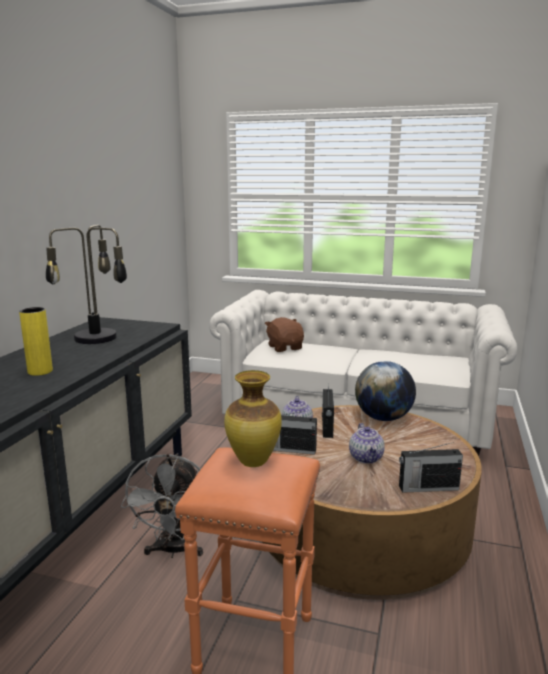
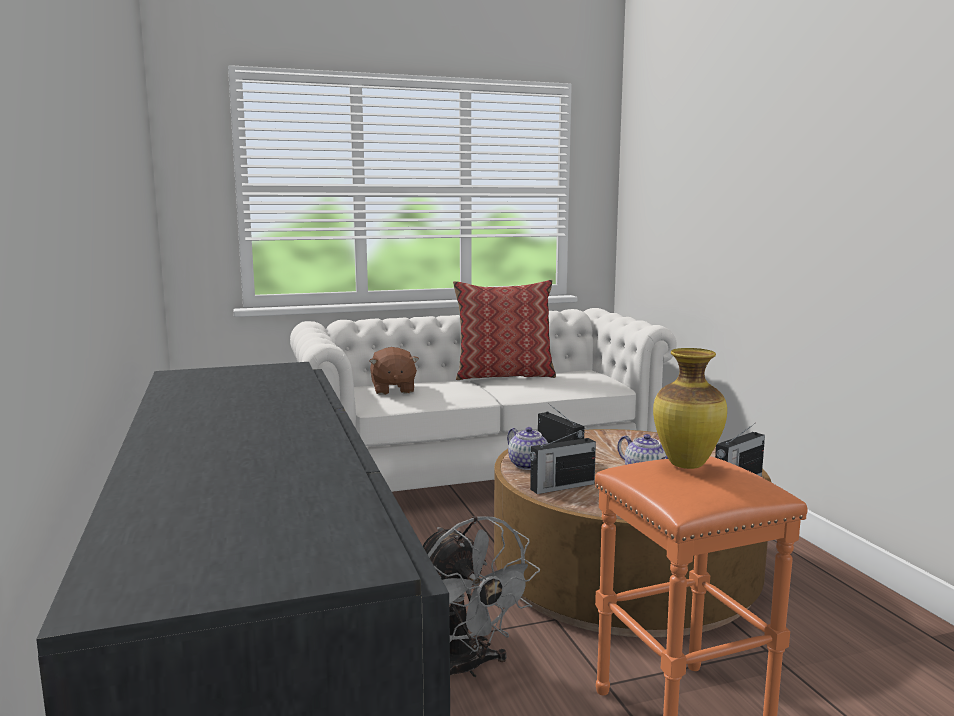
camera: 35 degrees left, 5 degrees down
(40, 371) = (257, 434): yellow vase -> none
(96, 338) = (230, 390): table lamp -> none
(285, 347) = (393, 390): brown plush toy -> brown plush toy turned 135 degrees counterclockwise
(380, 350) = (504, 375): none -> pillow
(383, 418) = (597, 438): globe -> none

